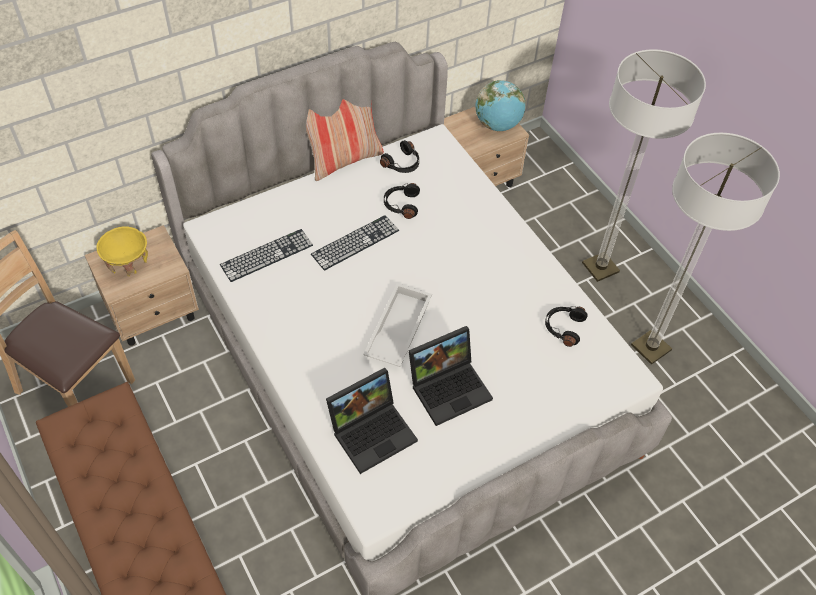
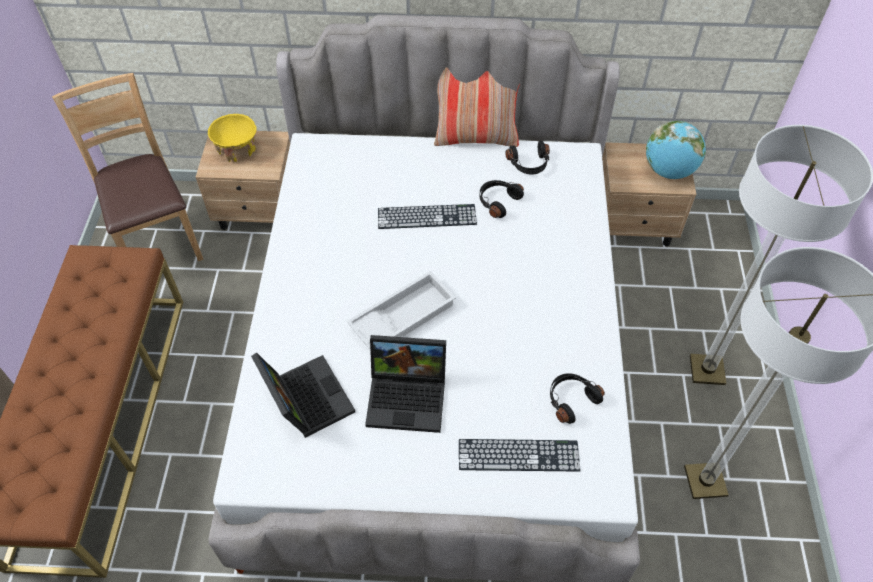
camera: 35 degrees right, 0 degrees up
(267, 255) = (339, 192): keyboard -> keyboard (518, 455)
(373, 431) = (305, 398): laptop -> laptop turned 120 degrees counterclockwise

